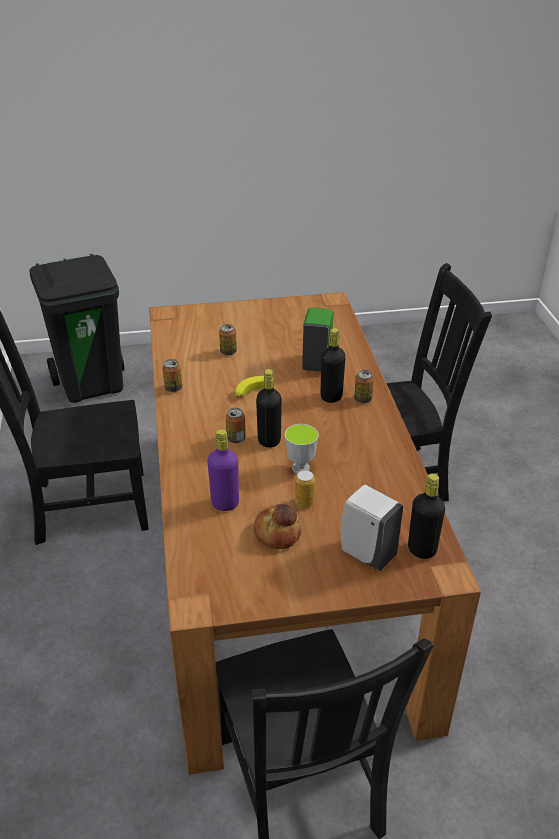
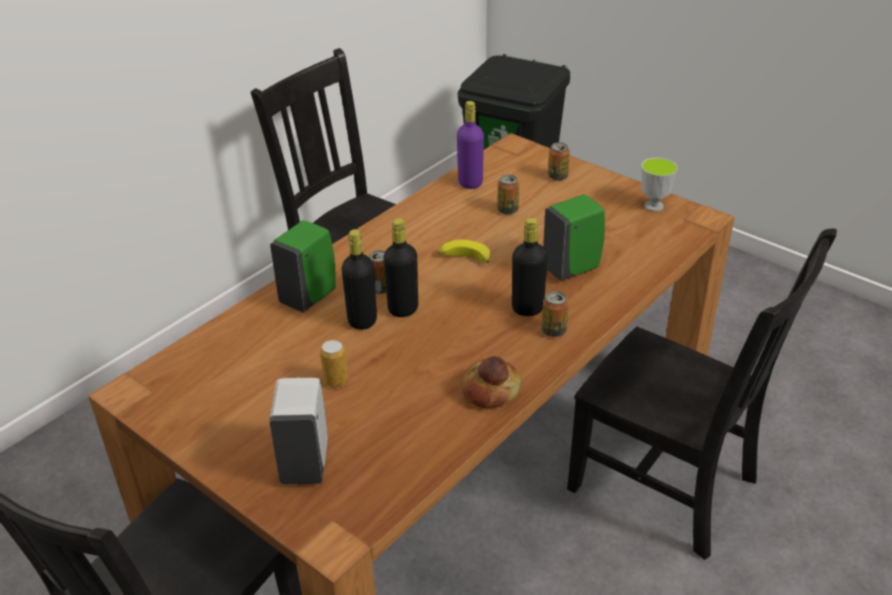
camera: 50 degrees right, 0 degrees up
(173, 388) = (407, 214): can -> can (557, 177)
(202, 471) = (310, 296): none -> green soap dispenser
(225, 503) = (280, 334): purple bottle -> purple bottle (470, 183)
(277, 533) = (273, 387): bread -> bread (490, 390)
(300, 468) = (385, 350): cup -> cup (654, 206)
(422, 549) = (353, 501): black bottle -> black bottle (362, 320)

